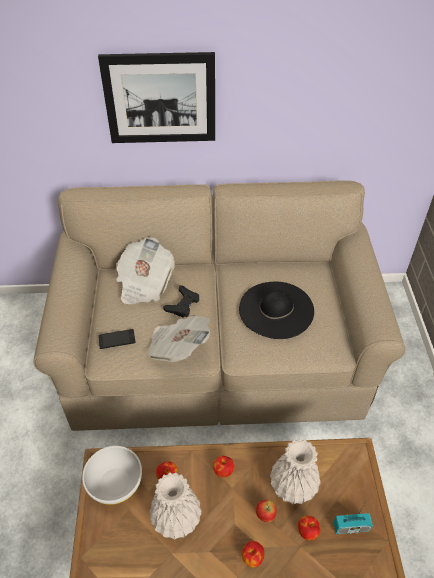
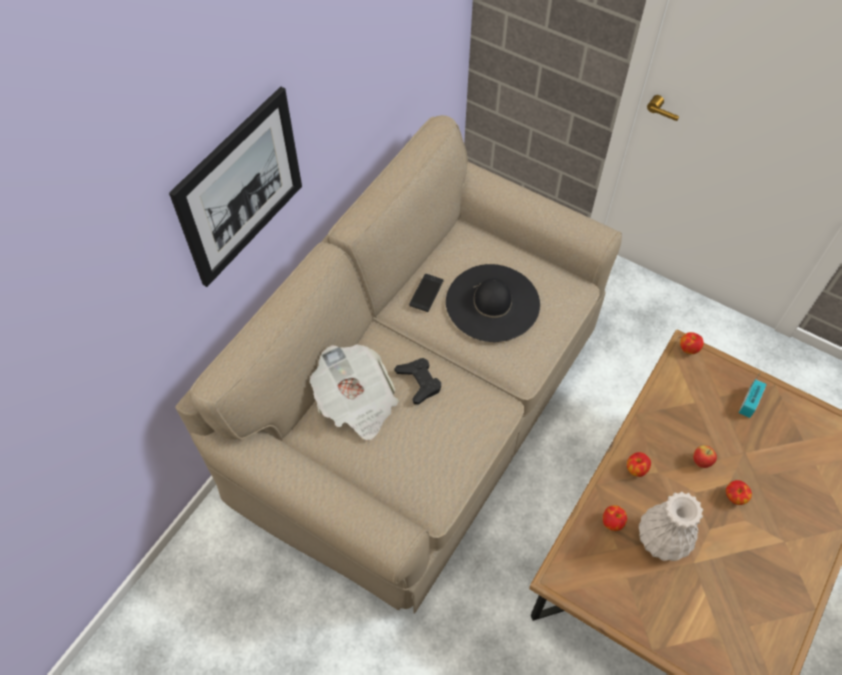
camera: 55 degrees left, 10 degrees up
(115, 483) = (590, 575): white bowl -> none
(117, 339) = (418, 475): phone -> phone (426, 293)
(178, 348) = (476, 421): newspaper -> none
(293, 487) = (687, 421): white vase -> none
(307, 531) = (735, 438): apple -> apple (688, 348)

